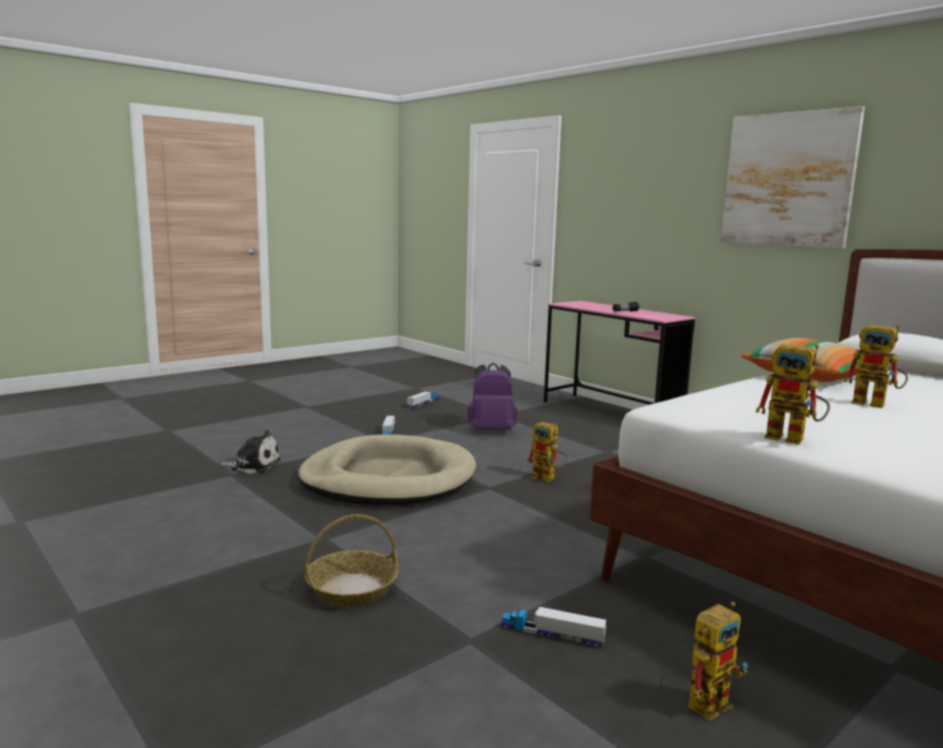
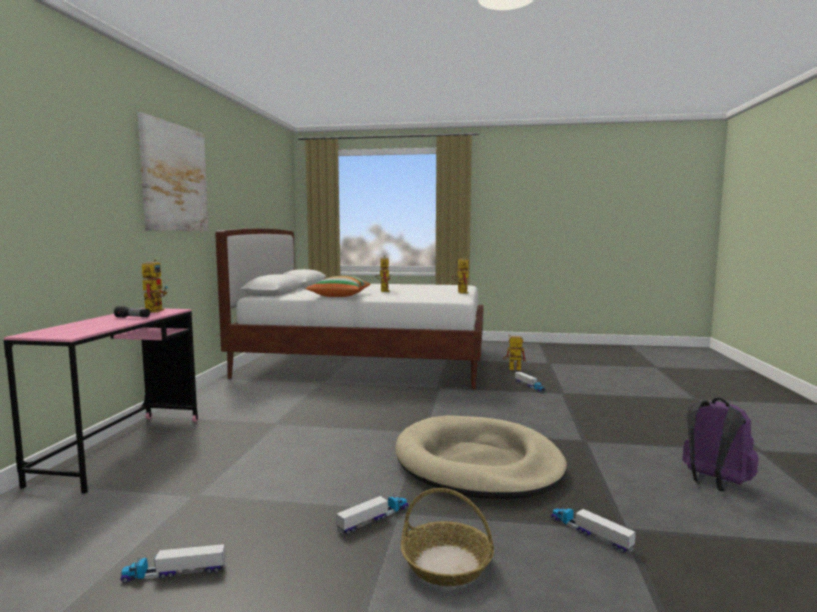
camera: 130 degrees left, 5 degrees down
(253, 465) = (590, 534): plush toy -> toy truck
(352, 588) = (592, 417): basket -> basket (446, 564)
(491, 430) = (273, 476): purple backpack -> purple backpack (714, 483)
(548, 478) = (372, 423): toy robot -> toy robot (154, 310)

